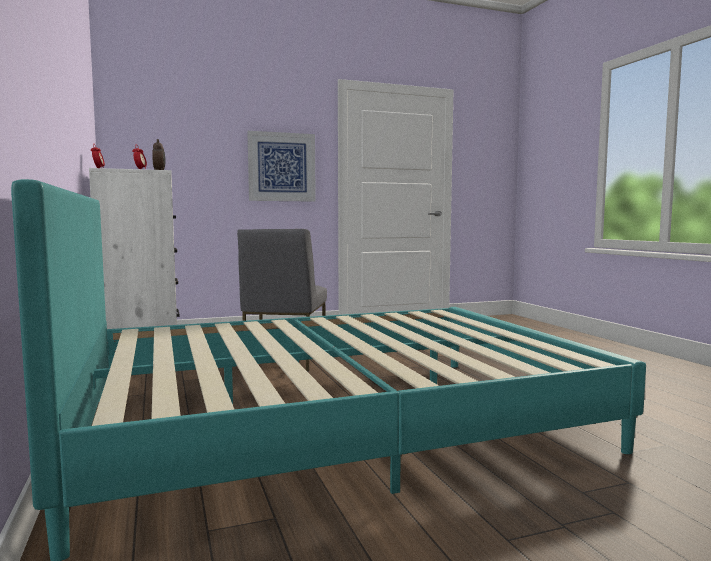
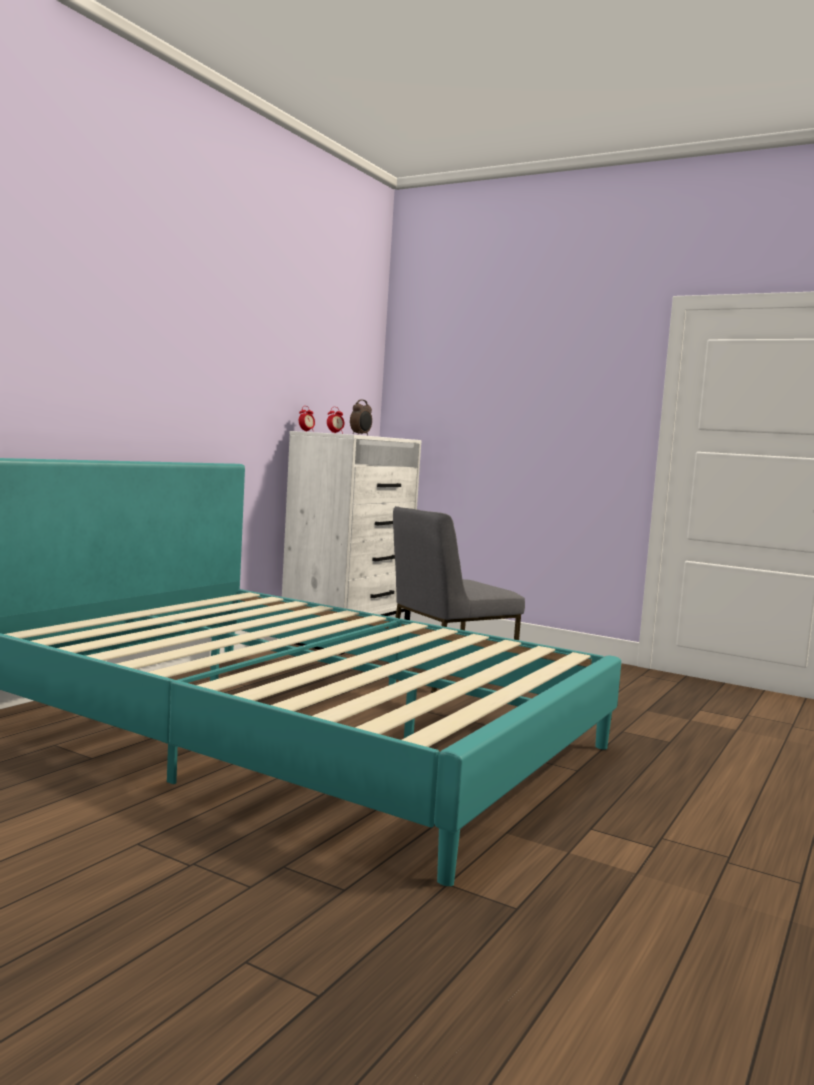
camera: 50 degrees right, 0 degrees up
(281, 167) = (576, 427): picture -> none

